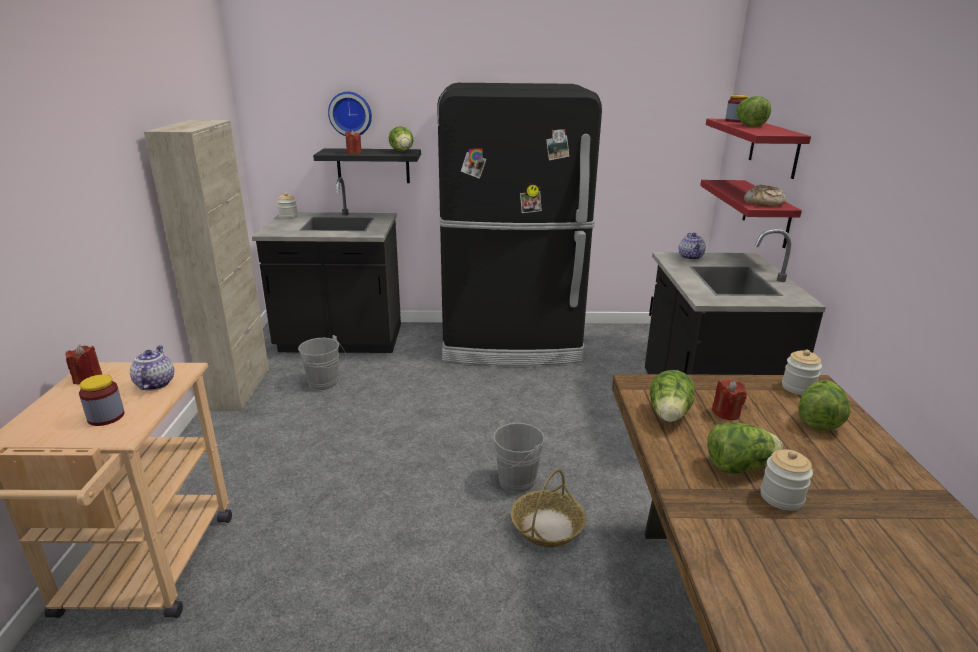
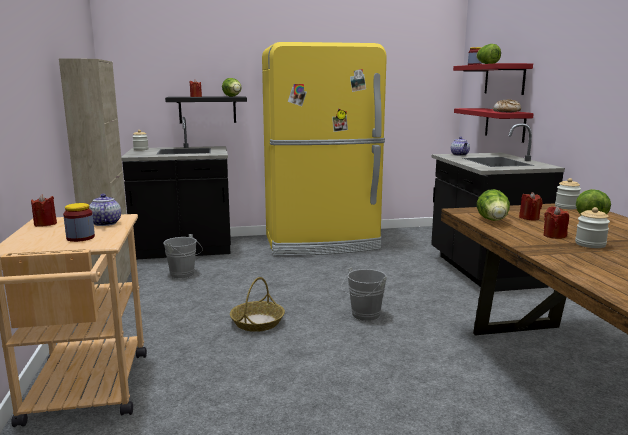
camera: 10 degrees left, 10 degrees down
(350, 114) = (190, 70): wall clock -> none
(511, 343) = (322, 243): black fridge -> yellow fridge
(547, 526) = (401, 336): basket -> basket (257, 322)
(738, 466) = (554, 236): lettuce -> red candle

